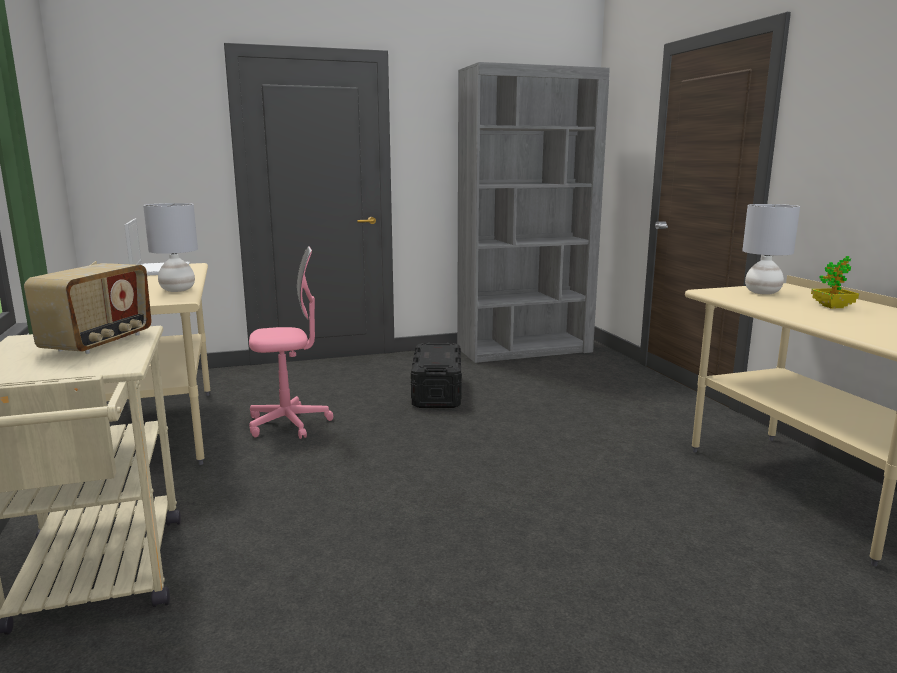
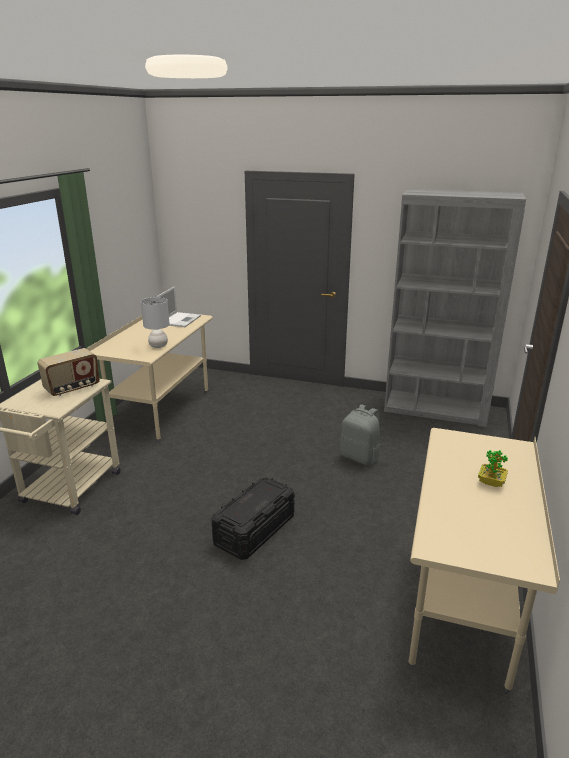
camera: 35 degrees right, 10 degrees up
(289, 424) = (222, 428): pink office chair -> none
(437, 392) = (328, 430): black storage box -> black storage box (255, 530)
(513, 405) = (360, 457): none -> grey backpack
(762, 292) = (480, 448): grey table lamp -> none

